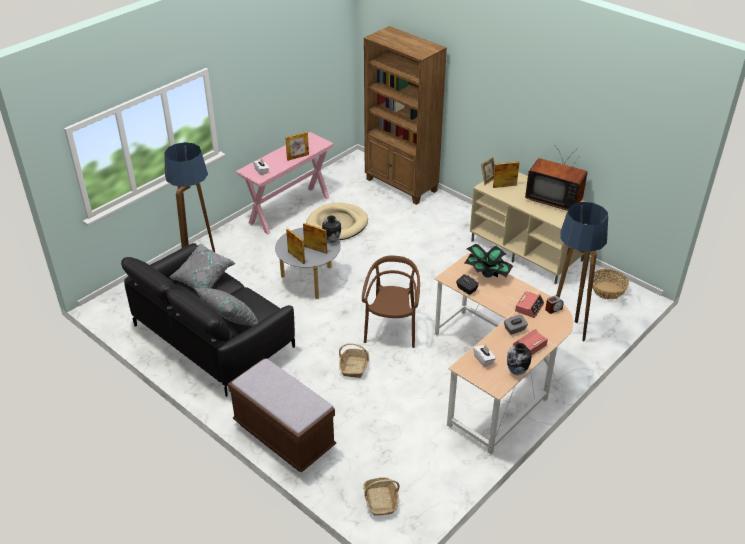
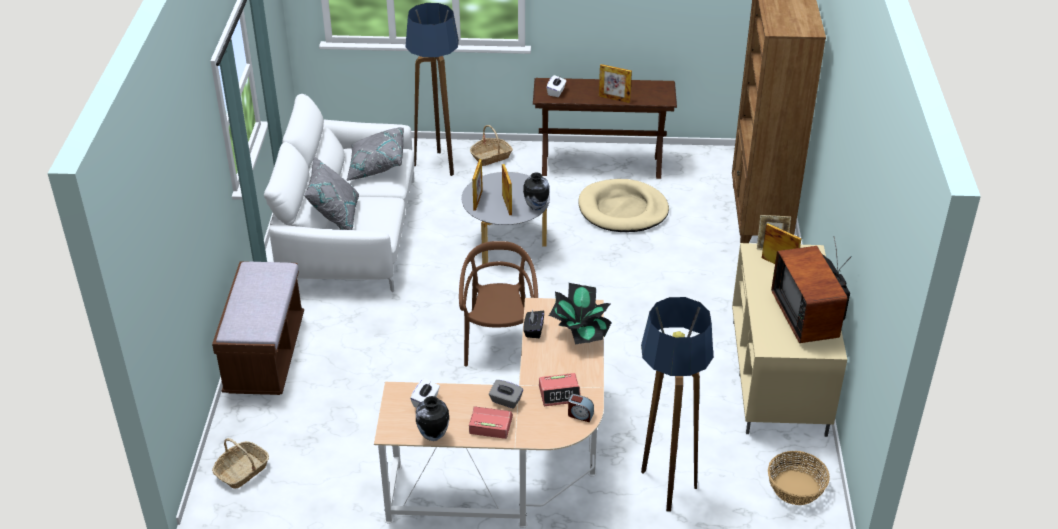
camera: 50 degrees right, 0 degrees up
(213, 336) = (350, 233): black sofa -> white sofa
(290, 210) = (601, 166): pink console table -> brown console table
(354, 367) = (411, 349): basket -> basket (491, 157)
(392, 329) = (499, 344): brown chair -> brown chair turned 60 degrees counterclockwise

